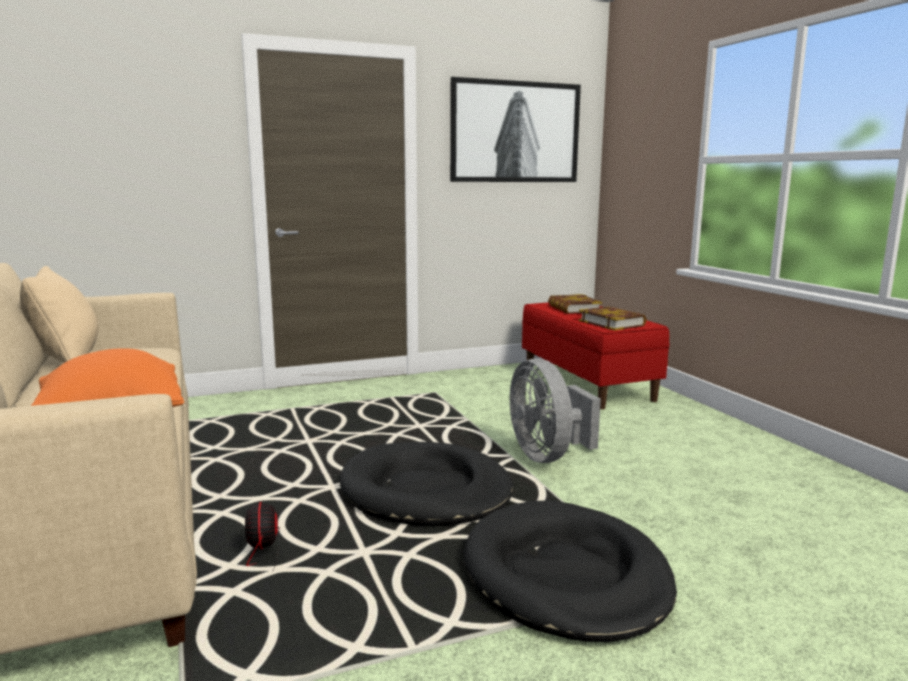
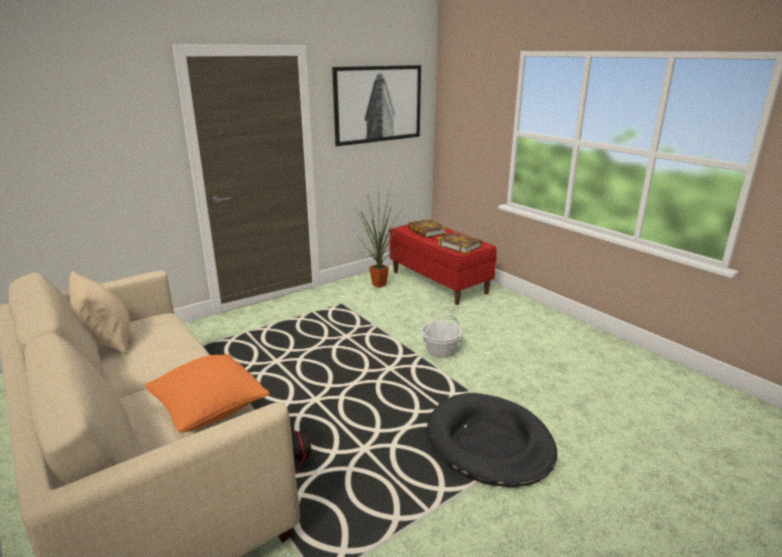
camera: 15 degrees left, 10 degrees up
(425, 491) = (378, 392): black dog bed -> none
(500, 380) = (380, 286): none -> potted plant
(547, 455) = (440, 350): grey fan -> basket

